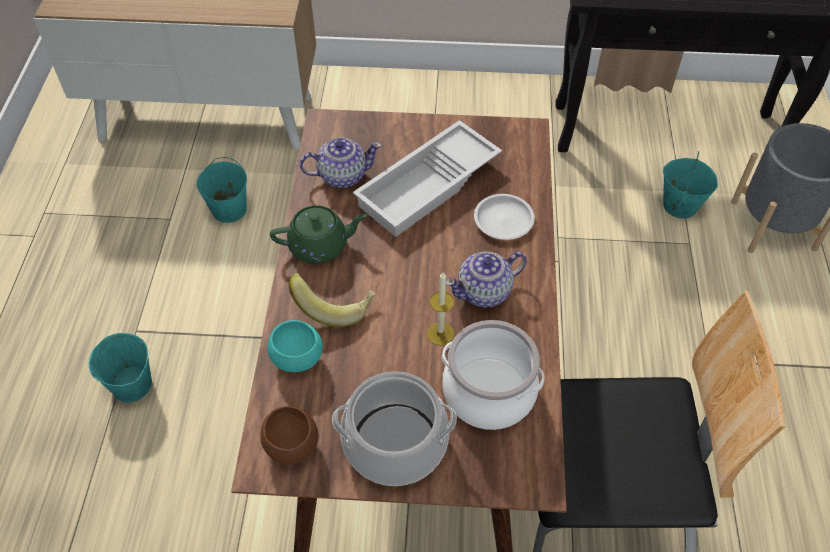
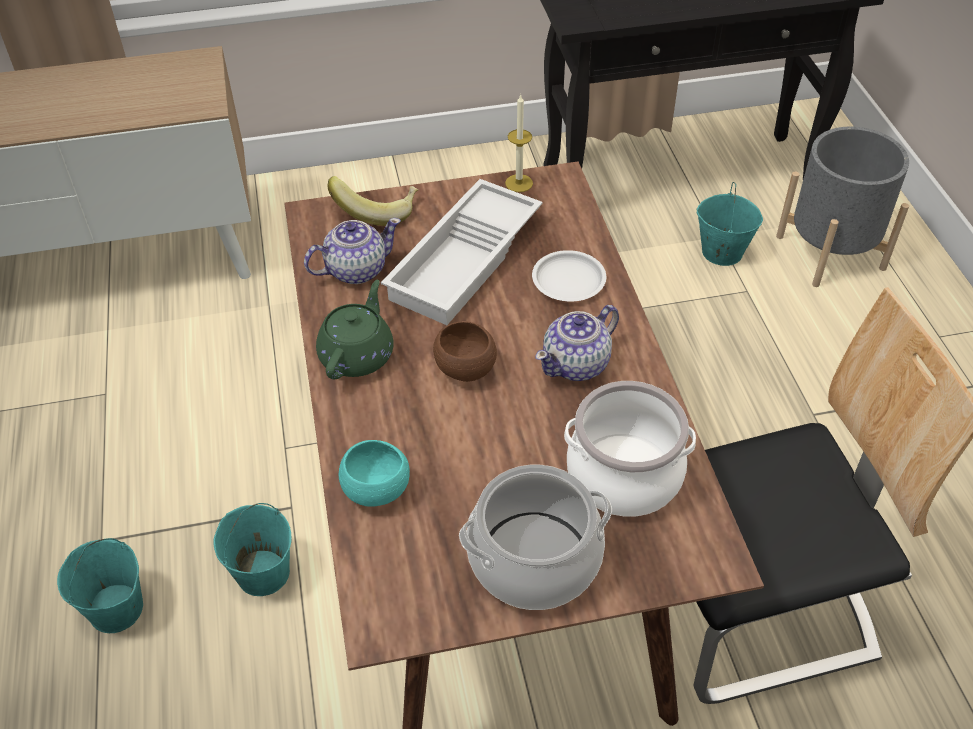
camera: 15 degrees left, 5 degrees down
(229, 209) = (180, 366): turquoise bucket -> turquoise bucket (262, 573)
(292, 446) = (407, 594): brown bowl -> brown bowl (465, 369)
(320, 245) = (357, 354): green teapot -> green teapot turned 45 degrees counterclockwise
(335, 306) = (401, 420): banana -> banana (377, 211)
(440, 334) = (541, 422): candle -> candle (519, 183)

